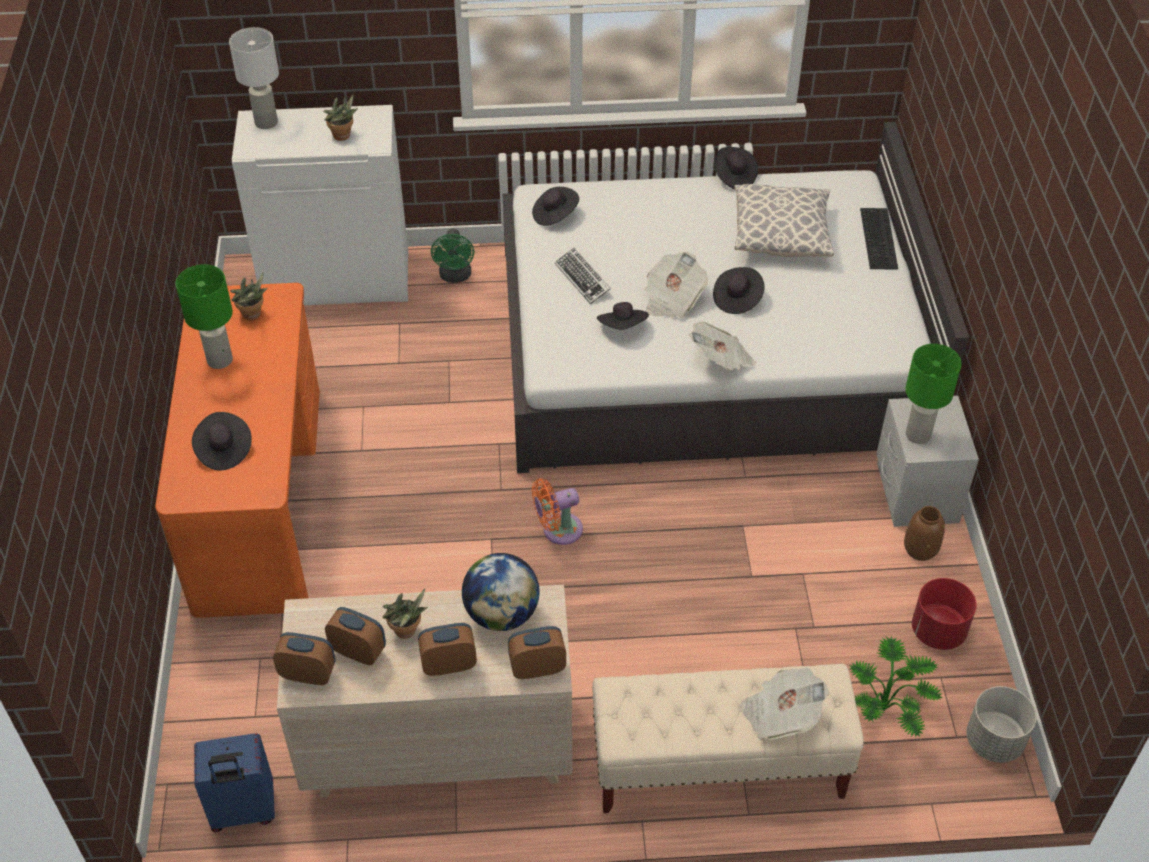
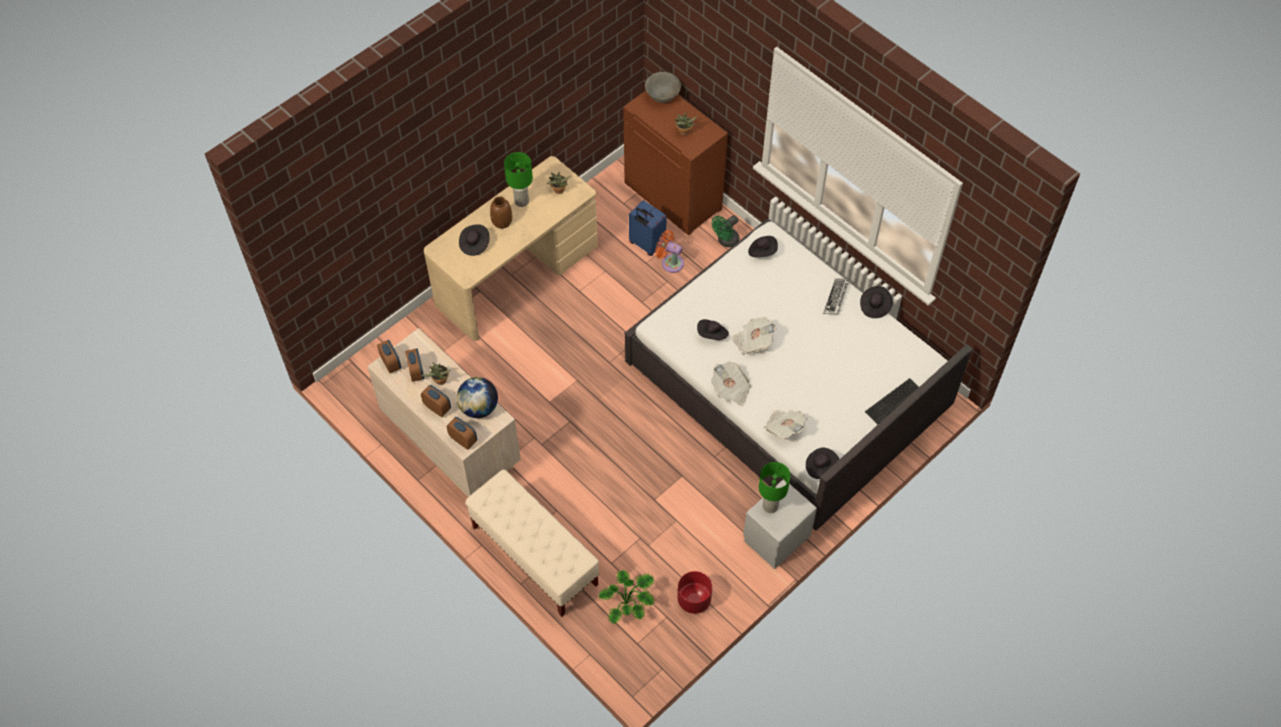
camera: 50 degrees right, 10 degrees up
(243, 812) = (362, 398): blue suitcase -> blue suitcase (646, 244)
(258, 496) = (516, 274): orange desk -> beige desk
(265, 122) = (662, 96): white table lamp -> grey bowl
(337, 279) = (674, 196): white cabinet -> brown cabinet
(558, 530) = (607, 402): orange fan -> orange fan (670, 262)
(582, 279) = (728, 295): keyboard -> keyboard (836, 298)
(737, 299) = (781, 368): black hat -> black hat (821, 467)
(780, 235) = (849, 356): pillow -> none
(780, 715) = (545, 552): newspaper -> newspaper (784, 428)
(920, 550) = (739, 562): brown vase -> brown vase (501, 222)
(994, 741) = (648, 661): grey planter -> none

